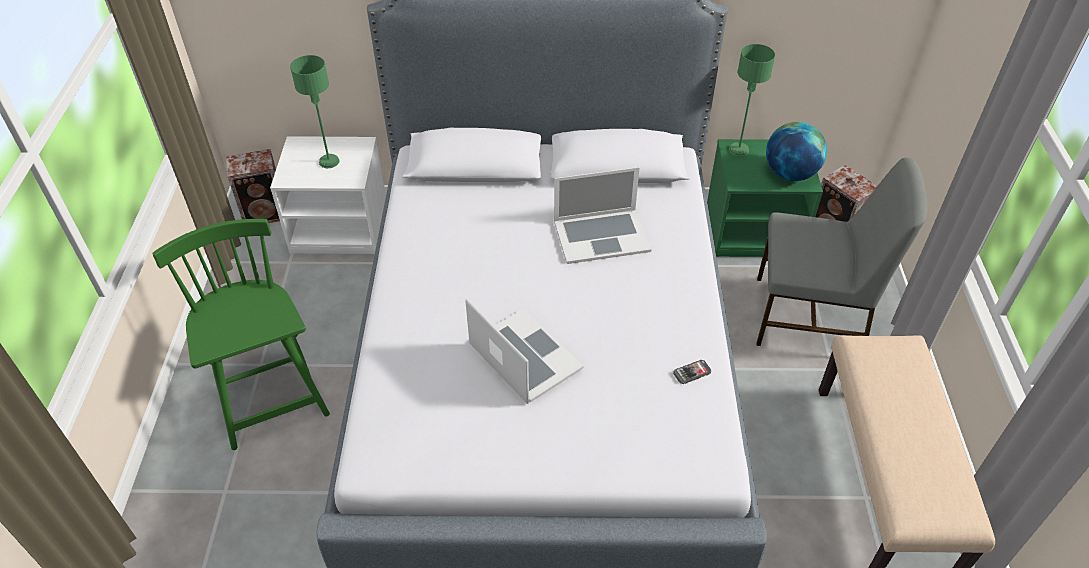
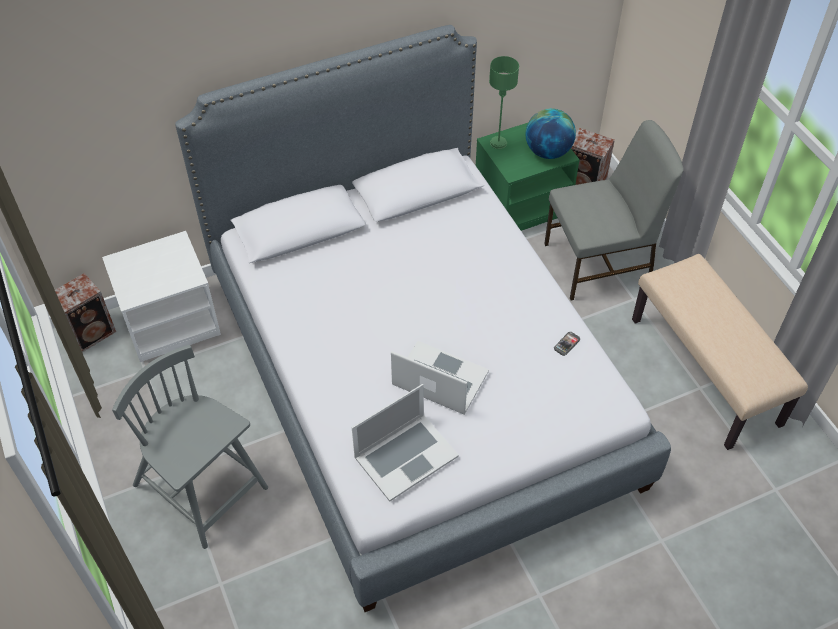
camera: 25 degrees left, 5 degrees up
(268, 390) = (202, 488): green chair -> grey chair
(329, 162) = (159, 268): green table lamp -> none
(601, 235) = (439, 257): laptop -> laptop (405, 456)

